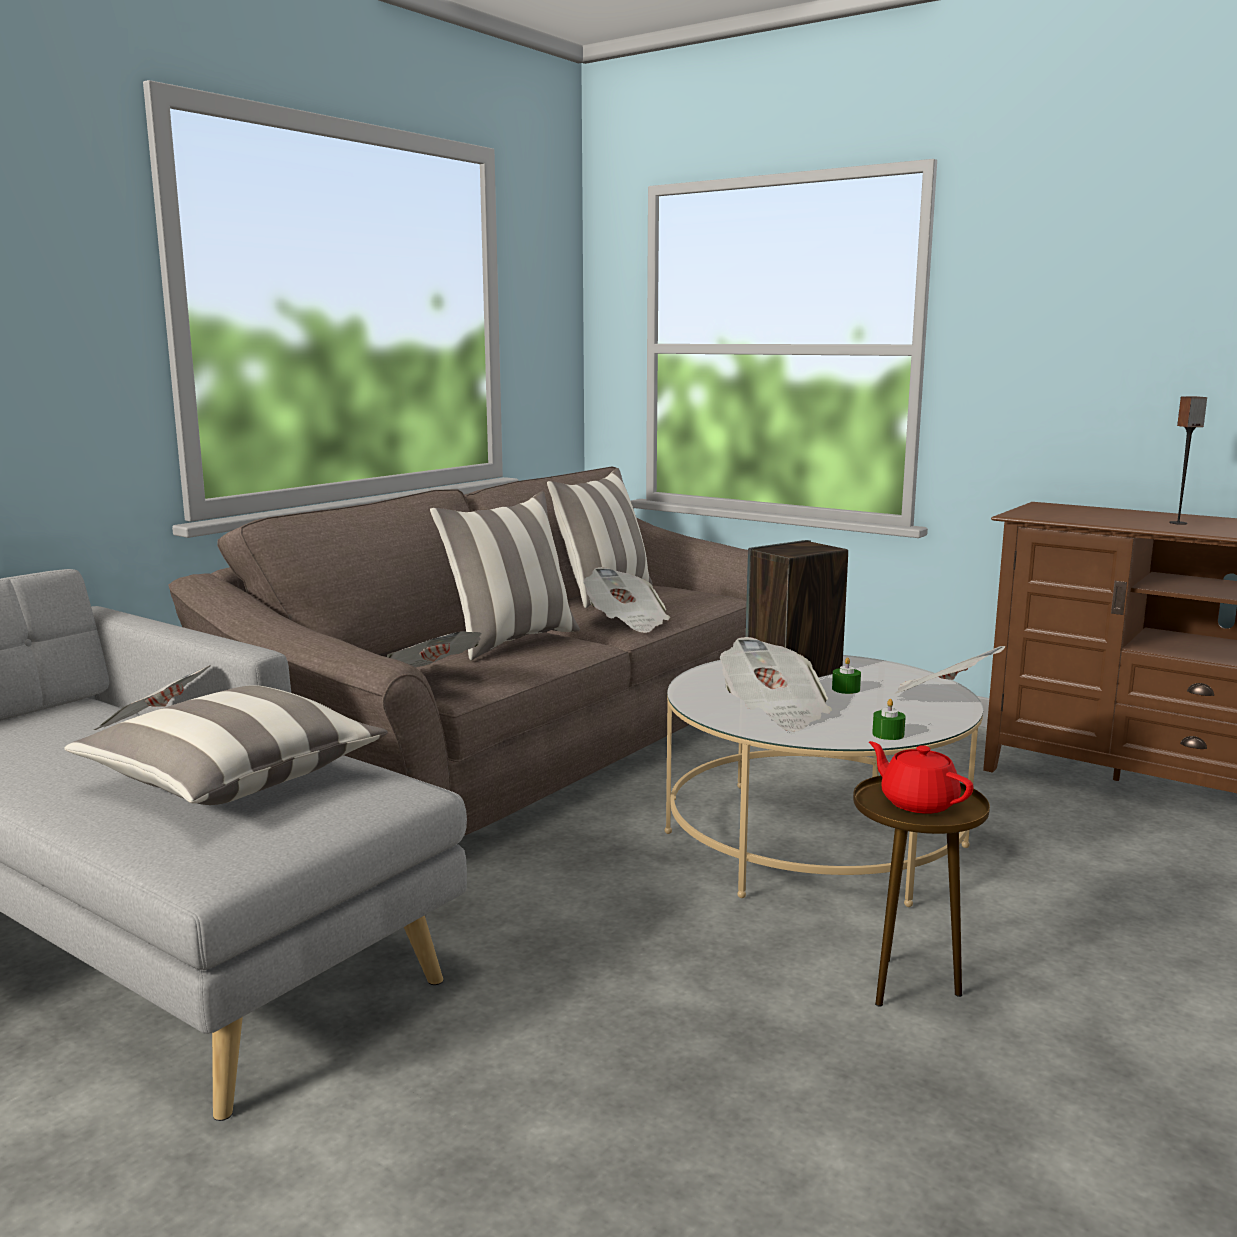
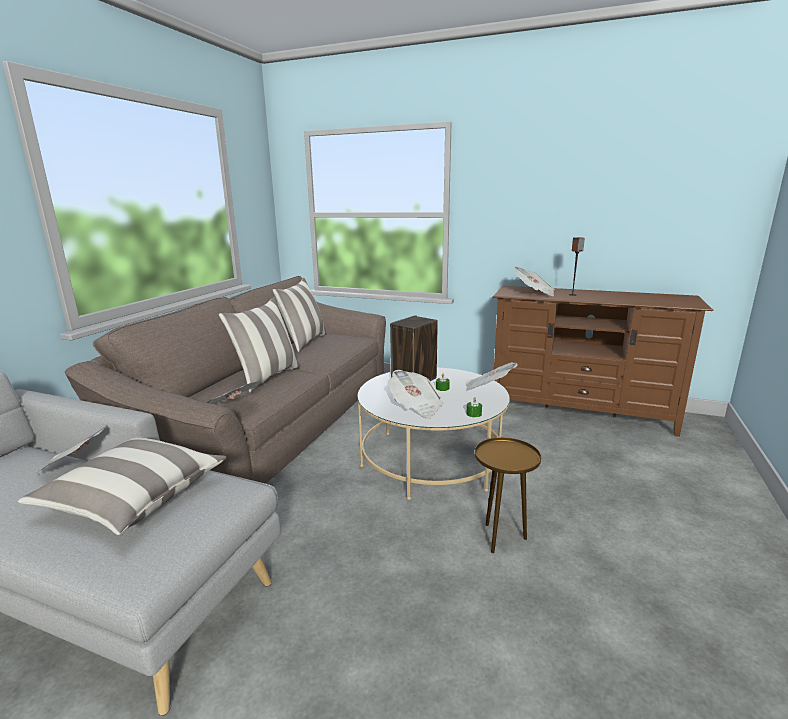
camera: 15 degrees left, 5 degrees up
(626, 622) = (322, 358): newspaper -> newspaper (534, 293)
(917, 802) = (505, 455): red teapot -> none

